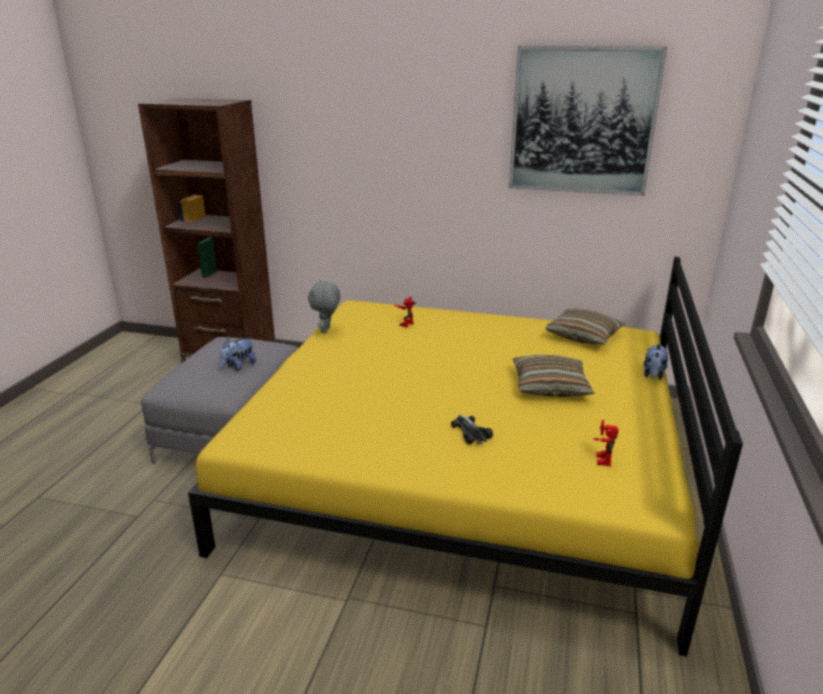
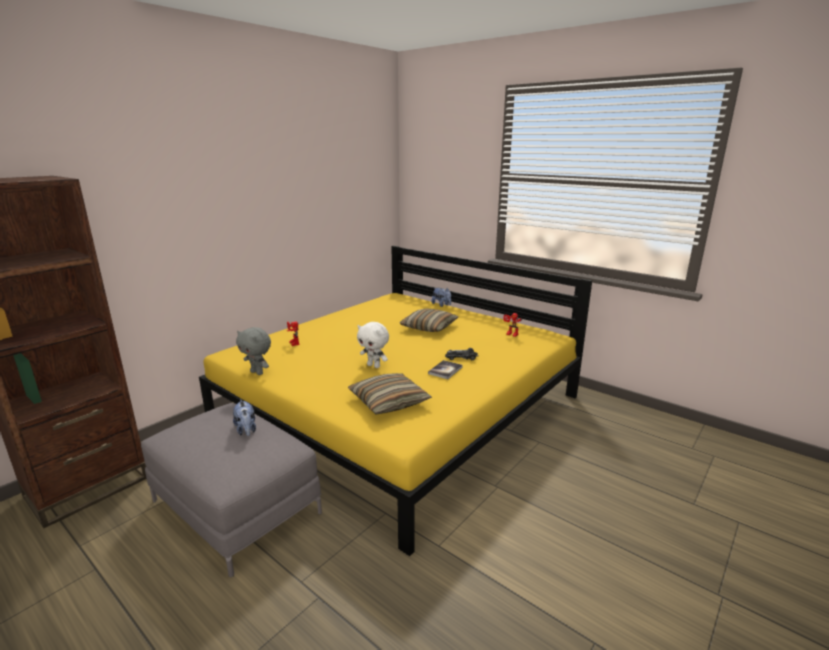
camera: 65 degrees left, 5 degrees down
(391, 381) = (374, 366): none -> white plush toy
(417, 430) = (445, 370): none -> book
(582, 121) = (334, 171): picture -> none
(583, 335) = (381, 305): pillow -> pillow (389, 402)

